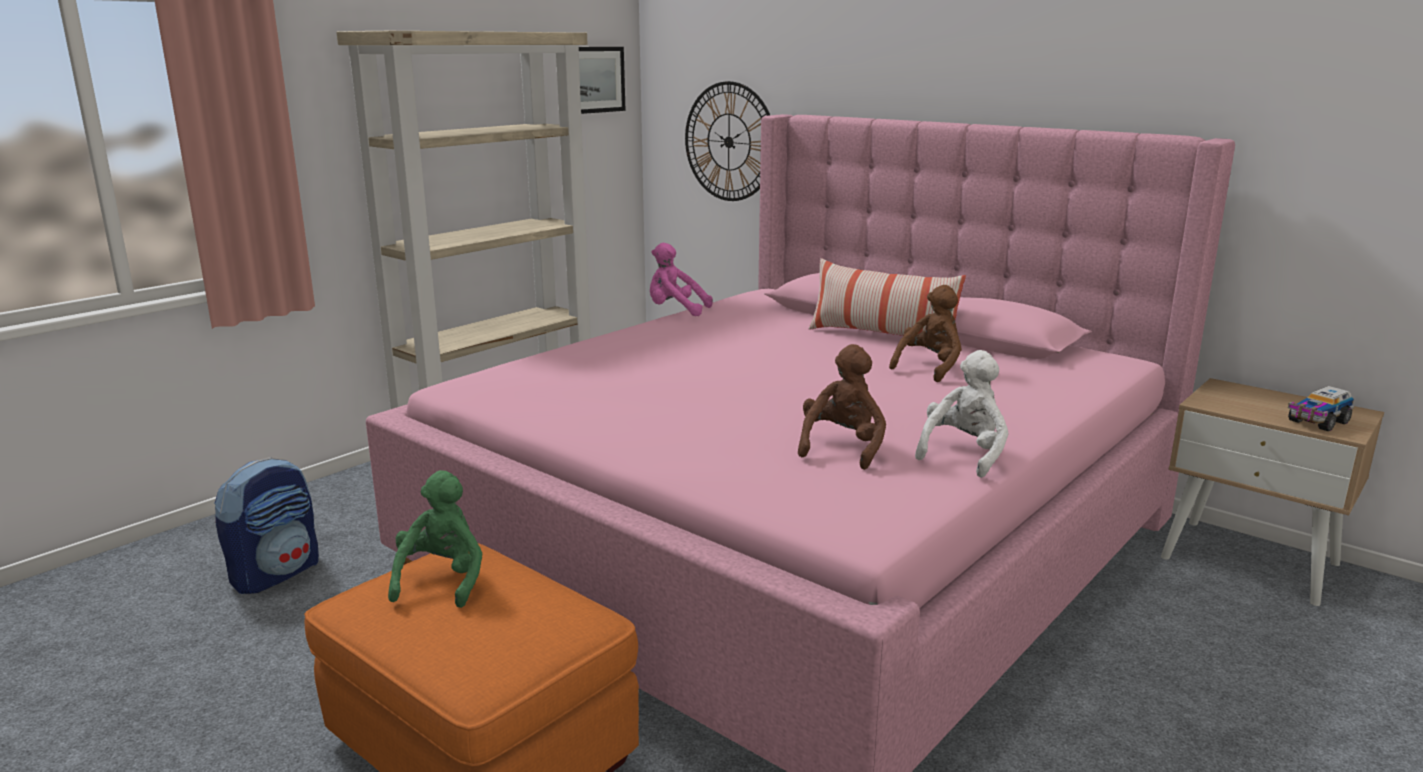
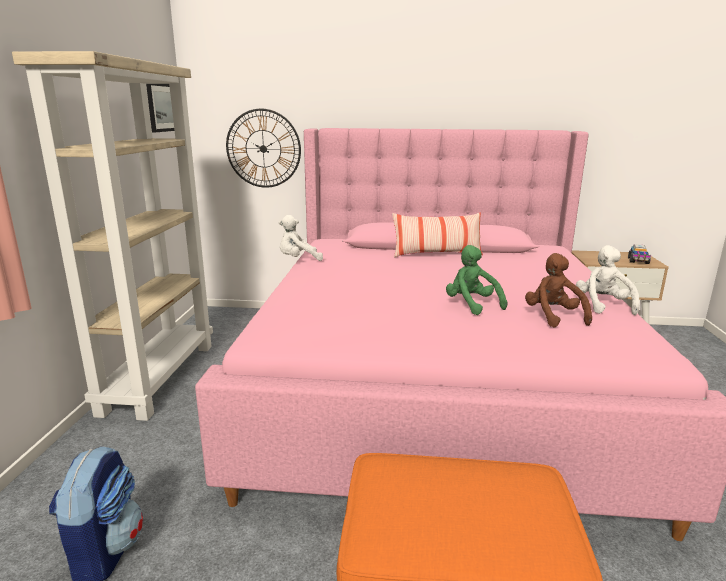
camera: 35 degrees left, 0 degrees up
(442, 580) = (413, 490): green plush toy -> green plush toy (471, 305)
(675, 311) = (298, 260): pink plush toy -> white plush toy
(930, 367) = (492, 266): brown plush toy -> none

